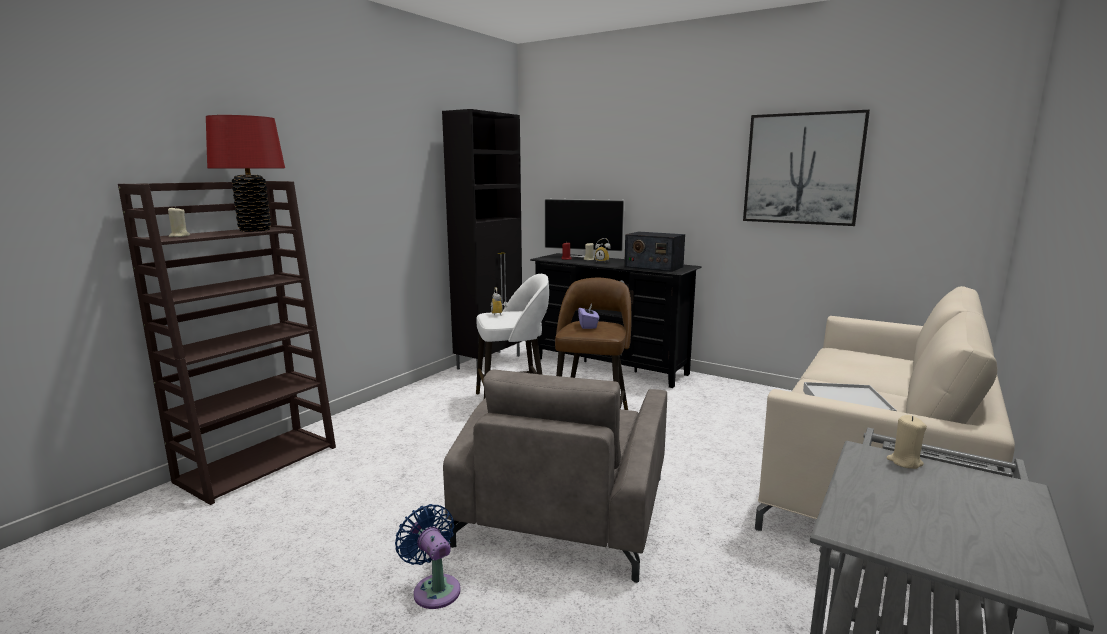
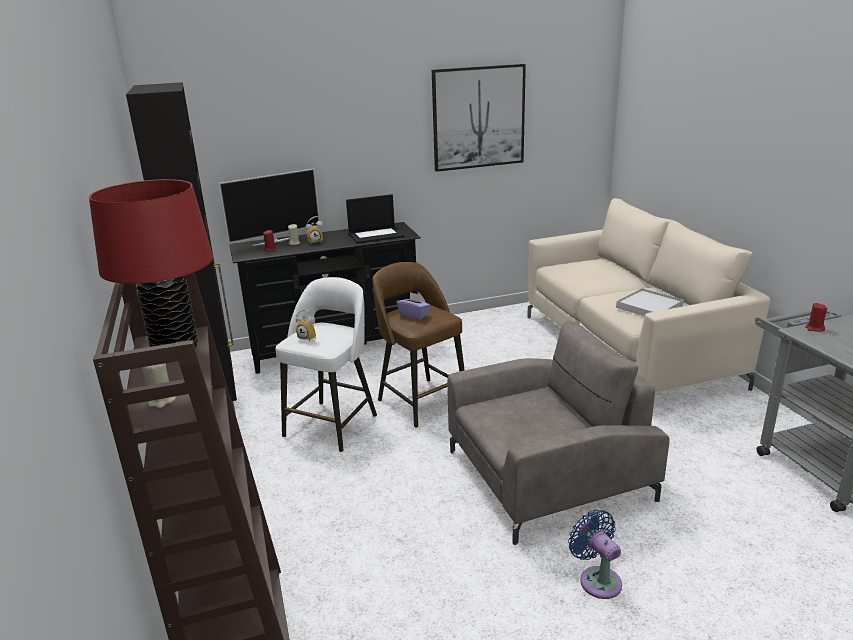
camera: 50 degrees left, 10 degrees up
(434, 588) = (597, 579): blue fan -> blue fan turned 60 degrees clockwise
(565, 508) = (547, 475): grey armchair -> grey armchair turned 75 degrees counterclockwise
(653, 267) = (376, 235): radio -> laptop
(904, 462) = (814, 328): beige candle -> red candle

